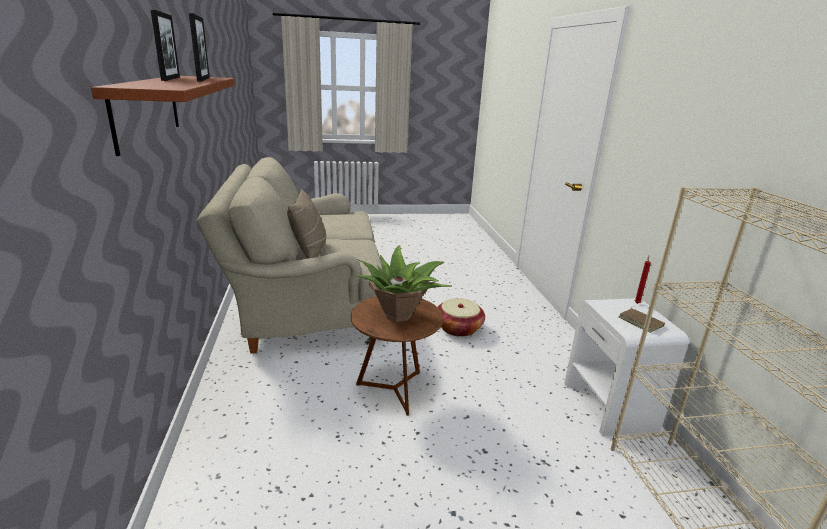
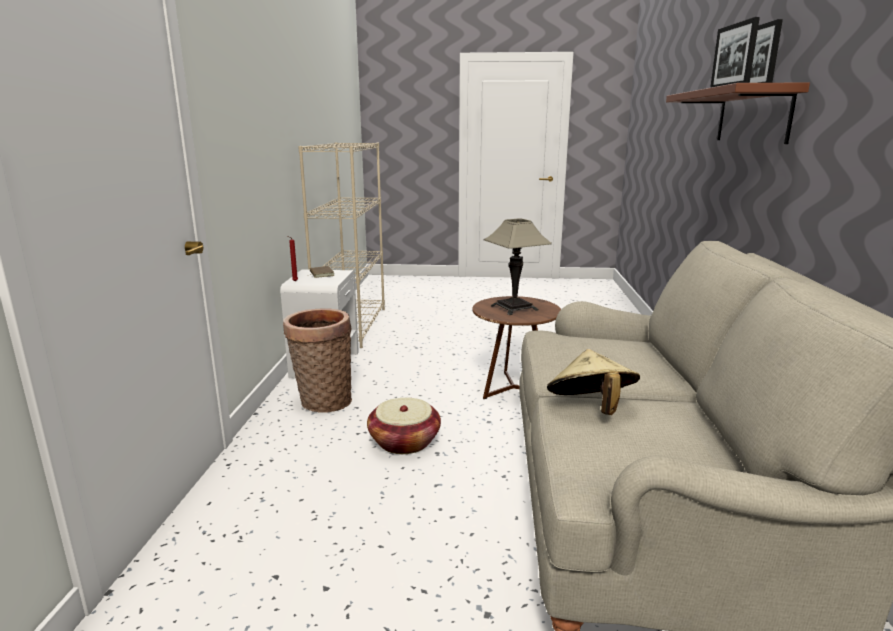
camera: 165 degrees left, 5 degrees down
(309, 252) = (639, 352): beige pillow -> none
(349, 229) = (590, 409): none -> beige hat
(399, 314) = (514, 308): potted plant -> table lamp
(549, 355) = (322, 401): none -> basket

